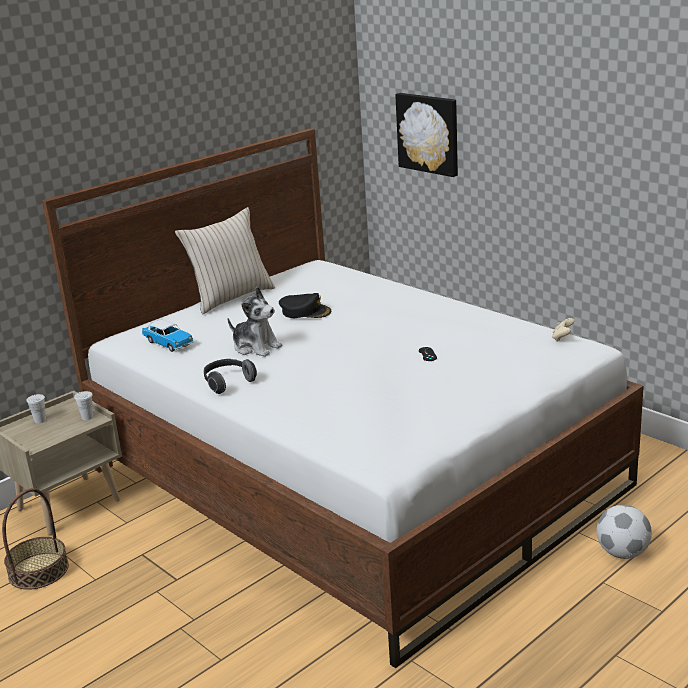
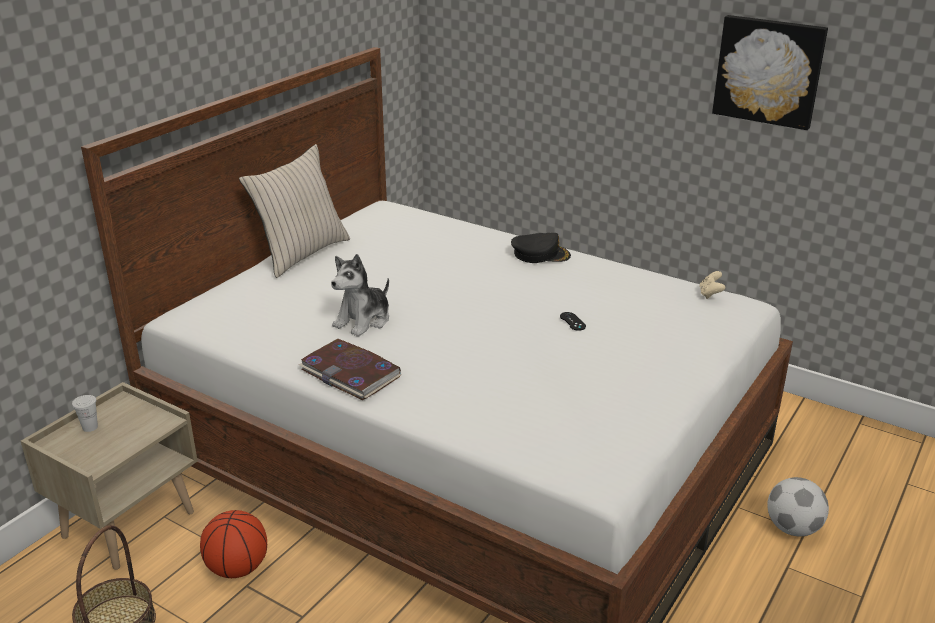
camera: 15 degrees left, 5 degrees up
(87, 417) = (153, 419): white cup -> none
(139, 542) = (237, 568): none -> basketball
(168, 343) = (250, 320): toy car -> none
(227, 383) = (351, 373): headphones -> book
(256, 347) = (363, 321): plush toy -> plush toy turned 105 degrees clockwise
(305, 312) = (402, 270): black cap -> black cap (540, 254)
(429, 133) = (510, 54): picture -> picture (769, 71)

